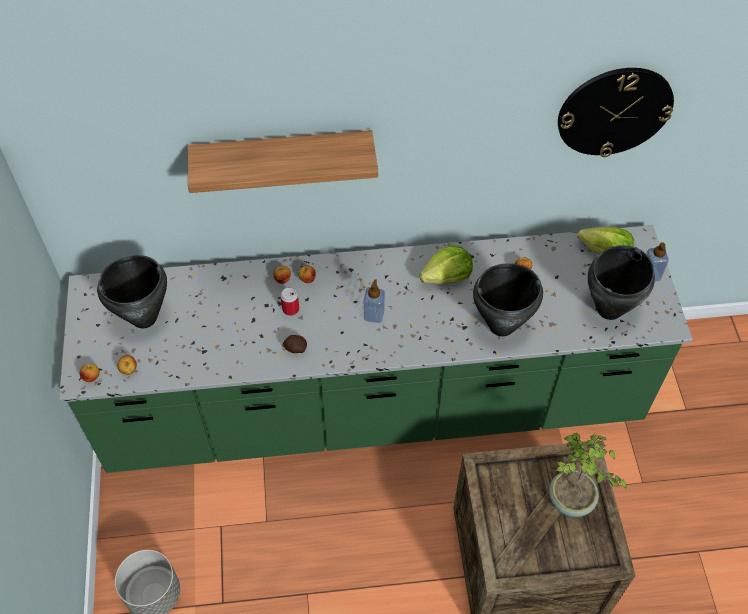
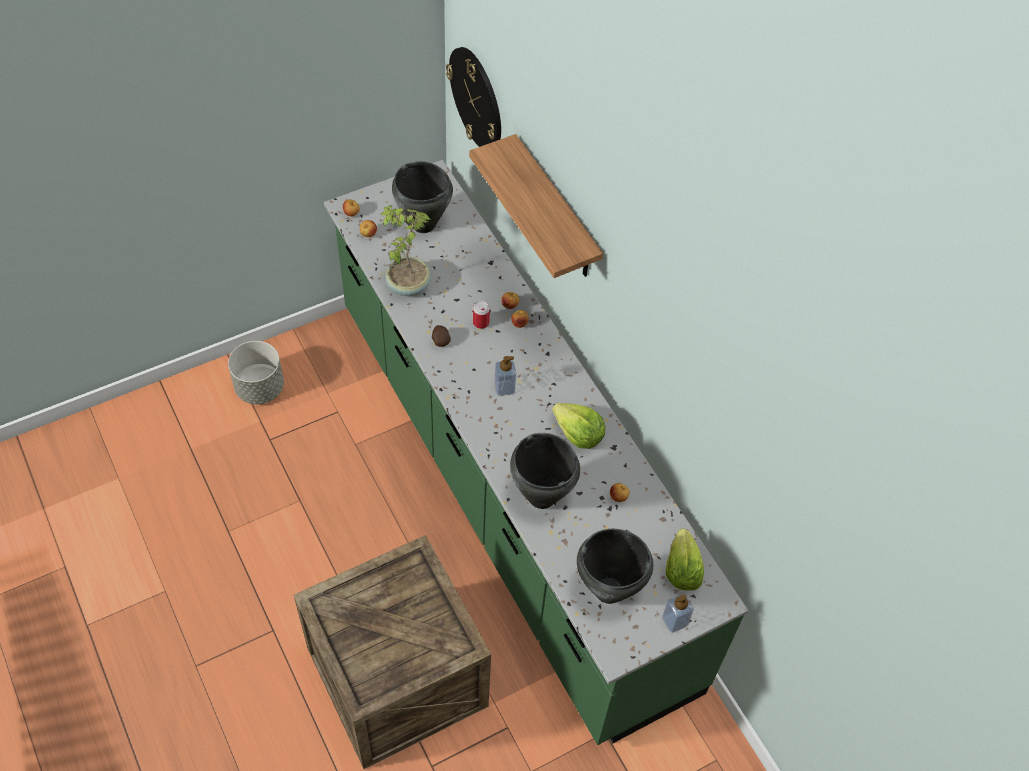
camera: 65 degrees right, 0 degrees up
(570, 500) = (412, 643): potted plant -> potted plant (407, 285)
(614, 111) = (743, 445): wall clock -> wall clock (476, 99)

